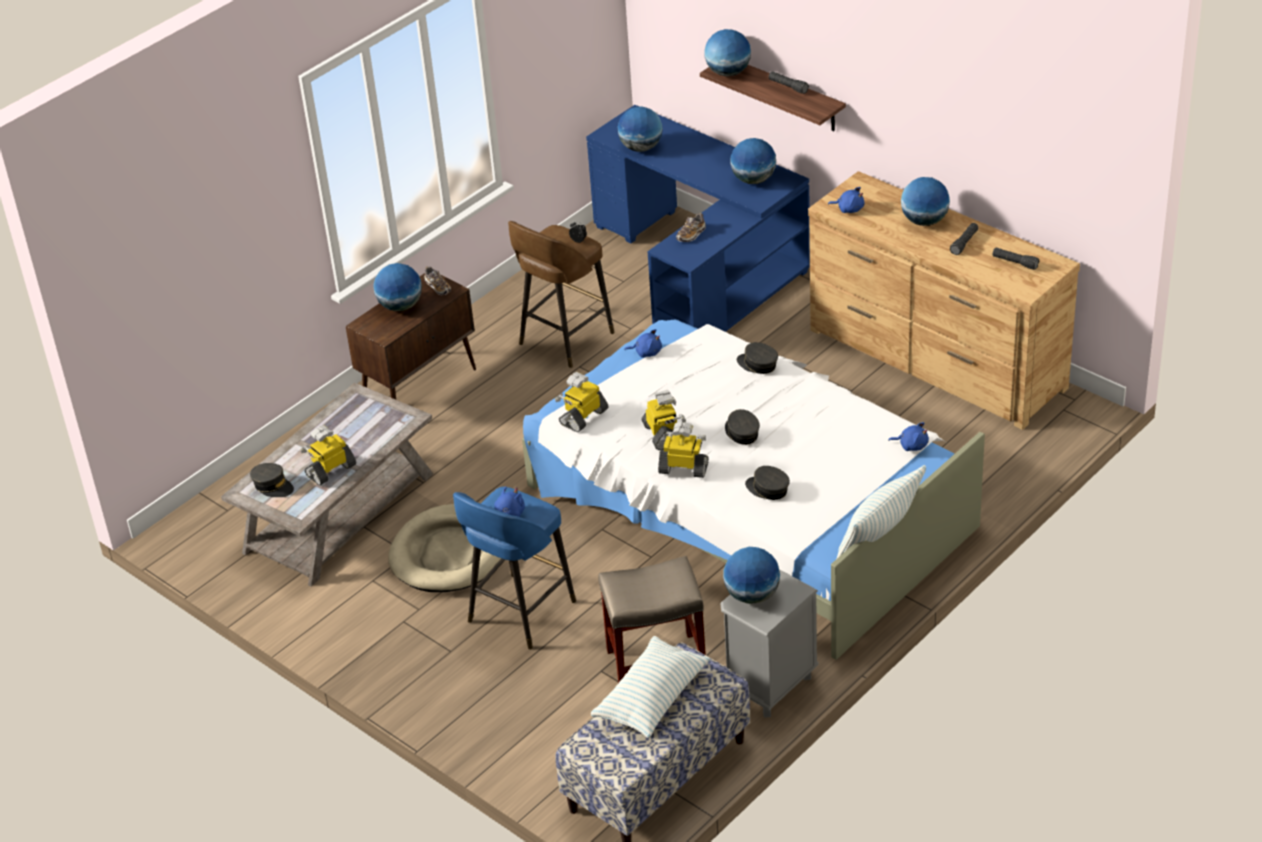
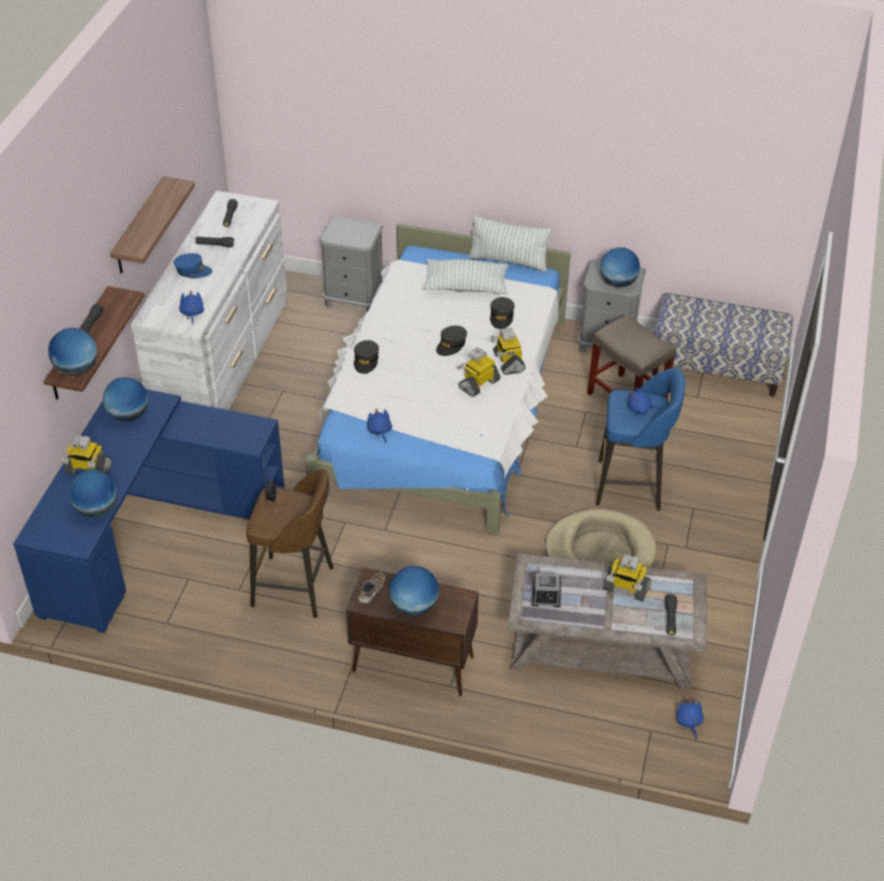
camera: 120 degrees left, 5 degrees up
(273, 486) = (670, 618): grey cap -> black flashlight
(364, 415) = (546, 598): none -> alarm clock
(583, 416) = (483, 436): toy robot -> toy robot (88, 470)
(652, 698) = (712, 326): pillow -> pillow (466, 286)
(691, 234) = (222, 436): shoe -> none
(911, 445) = (412, 267): blue plush toy -> blue plush toy (688, 722)
(919, 122) = (139, 227): none -> shelf
(924, 221) = (193, 271): globe -> blue cap
(936, 359) = (223, 357): brown dresser -> white dresser
(990, 484) = (354, 299): none -> grey nightstand

